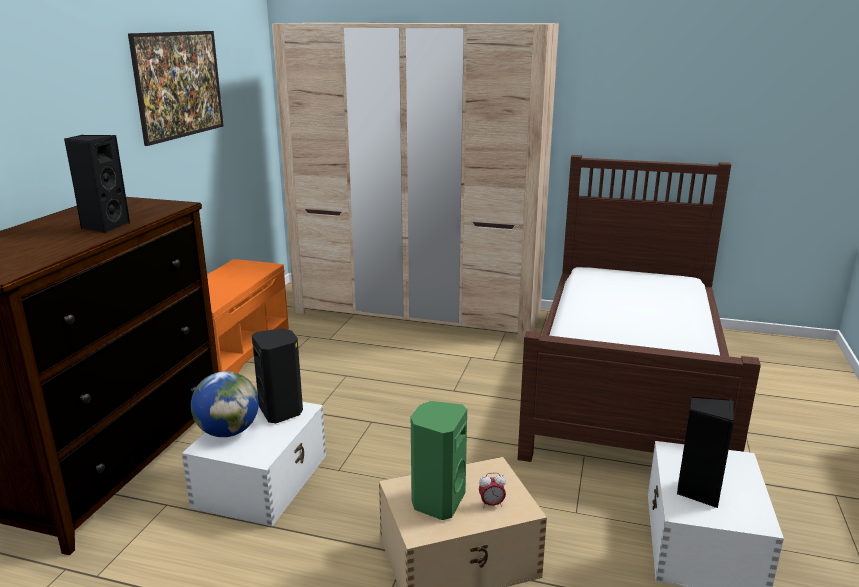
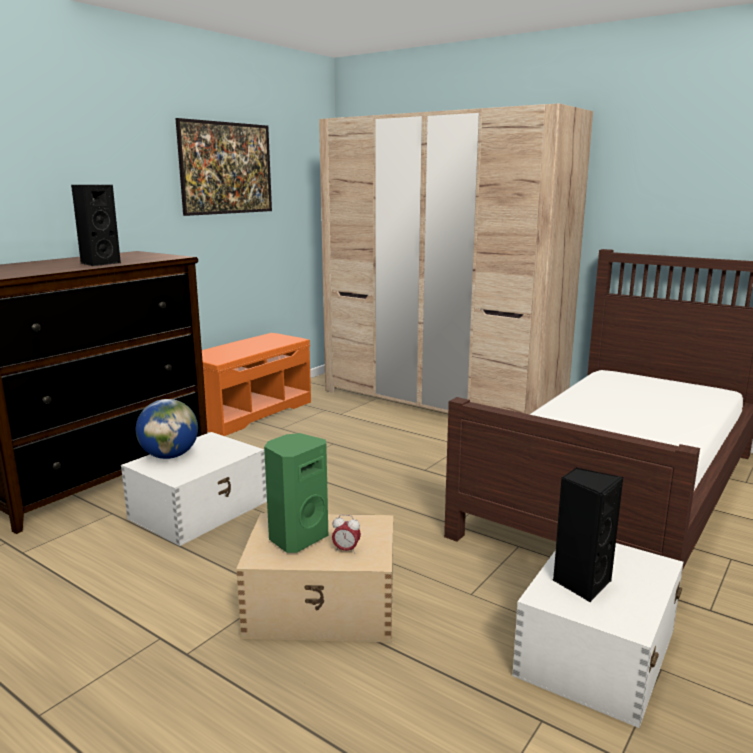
camera: 20 degrees right, 5 degrees down
(282, 411) = (225, 448): black speaker -> none

